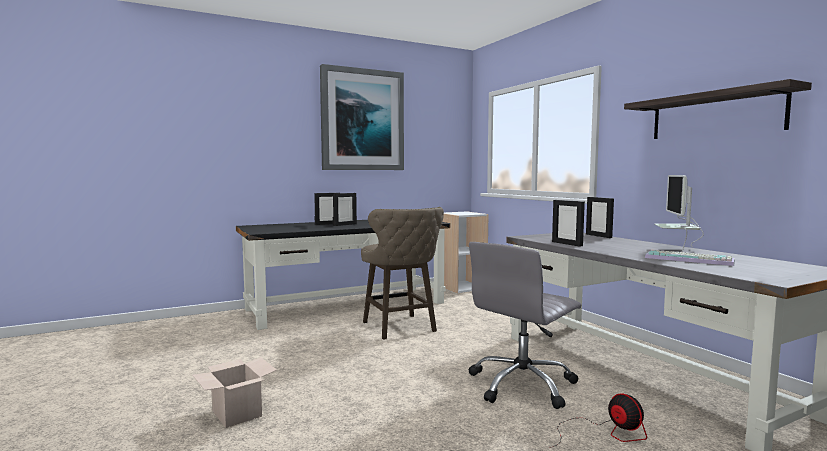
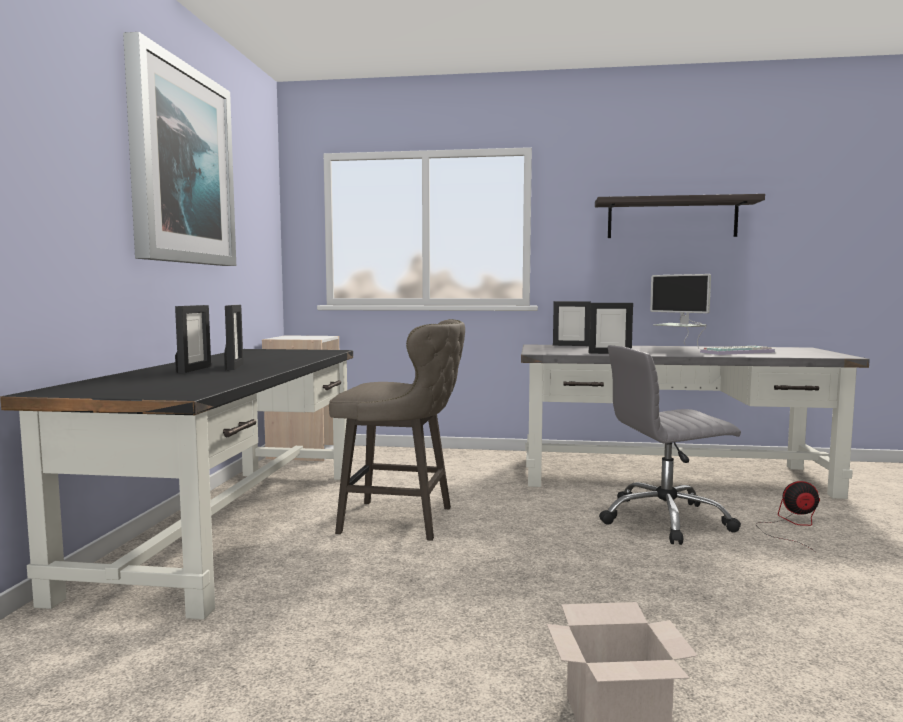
camera: 55 degrees left, 0 degrees up
(522, 385) = (664, 520): grey office chair -> grey office chair turned 90 degrees clockwise

